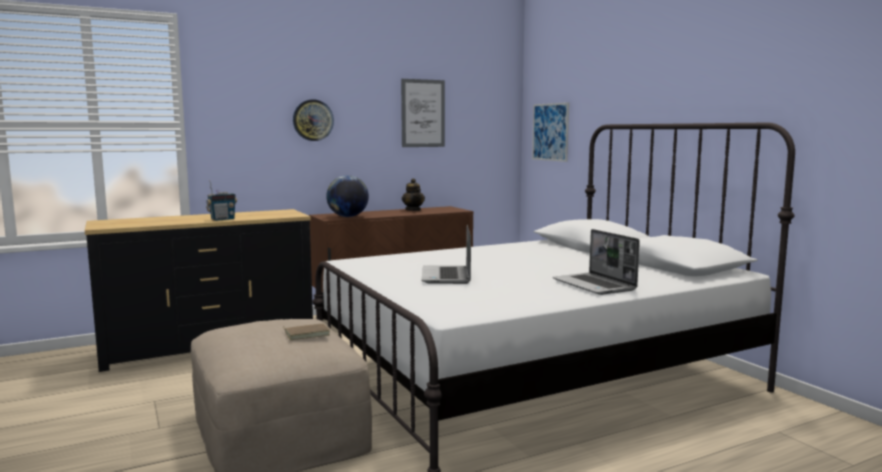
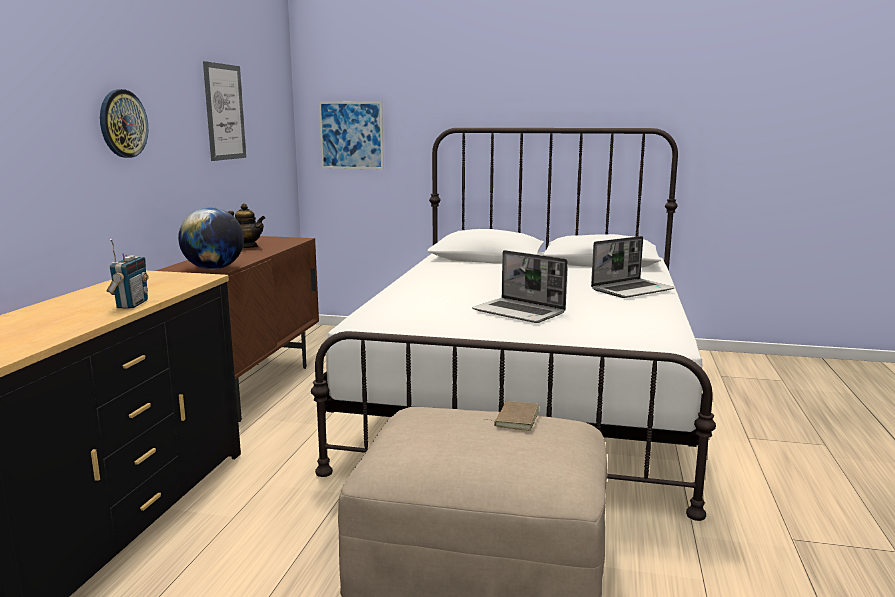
camera: 50 degrees left, 5 degrees up
(595, 285) = (632, 290): laptop -> laptop turned 45 degrees counterclockwise

